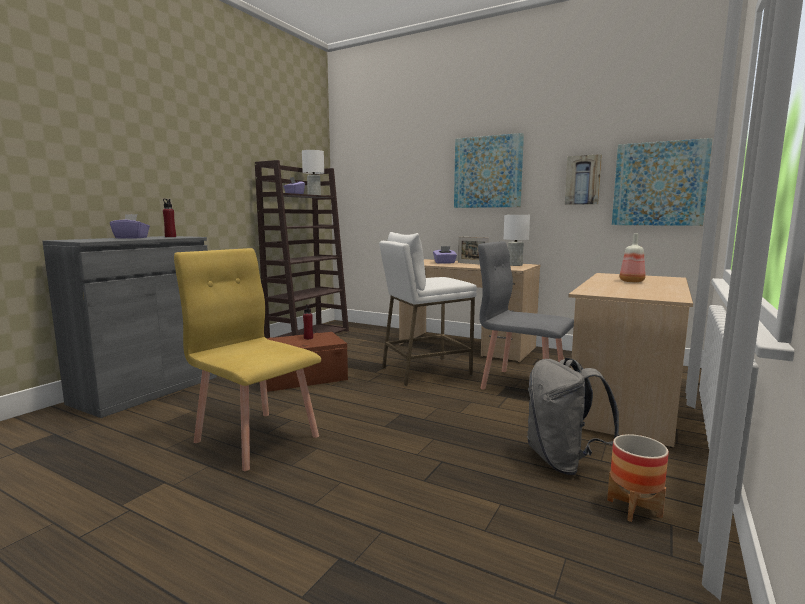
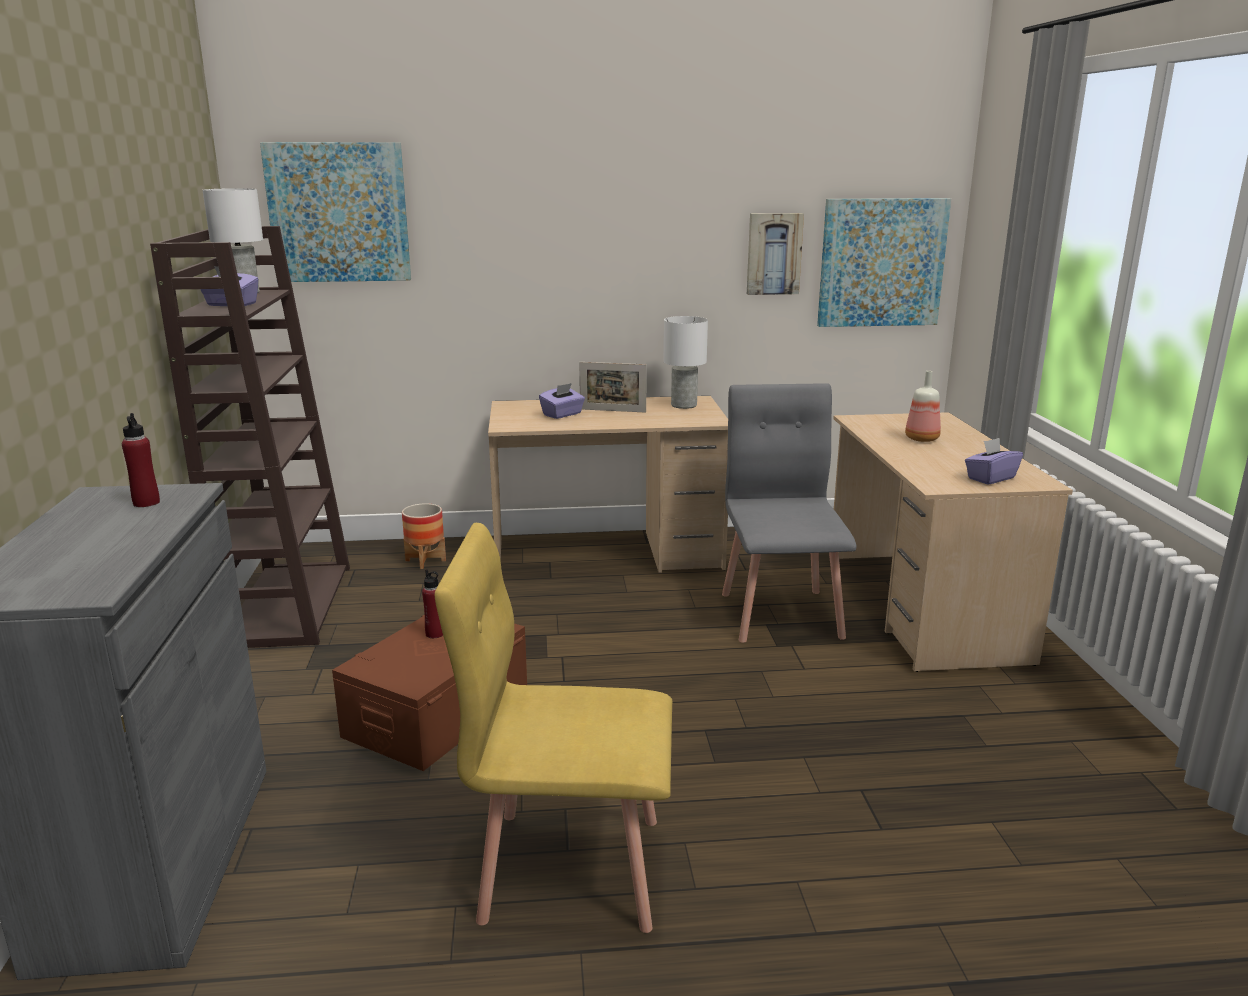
camera: 35 degrees left, 10 degrees up
(131, 238) = (90, 535): purple tissue box -> purple tissue box (990, 478)
(425, 371) = (621, 630): white stool -> none
(488, 172) = (609, 234): picture -> picture (338, 213)
(523, 384) = (781, 614): grey chair -> grey chair turned 90 degrees clockwise
(563, 461) = (974, 731): grey backpack -> none
(634, 508) = (1096, 766): planter -> planter (425, 560)

